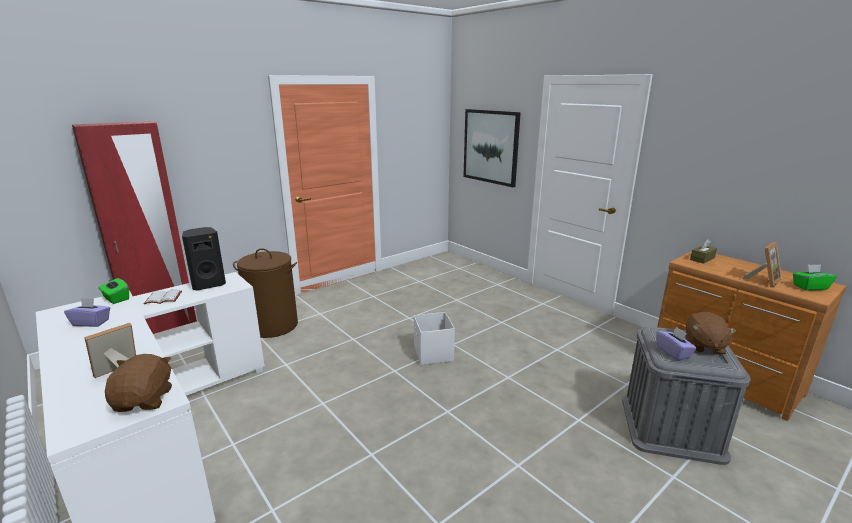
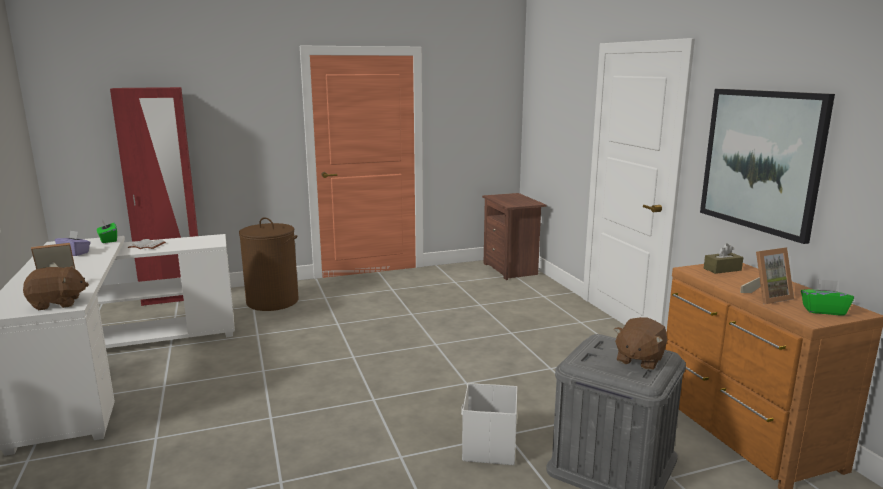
camera: 20 degrees right, 5 degrees down
(145, 400) = (57, 303): brown plush toy -> brown plush toy turned 60 degrees clockwise
(208, 284) = (192, 240): black speaker -> none
(433, 354) = (405, 349): white storage box -> white storage box (489, 448)
(453, 263) = (511, 269): none -> brown nightstand
(490, 147) = (554, 129): picture -> picture (761, 160)
(673, 352) = (591, 359): purple tissue box -> none

